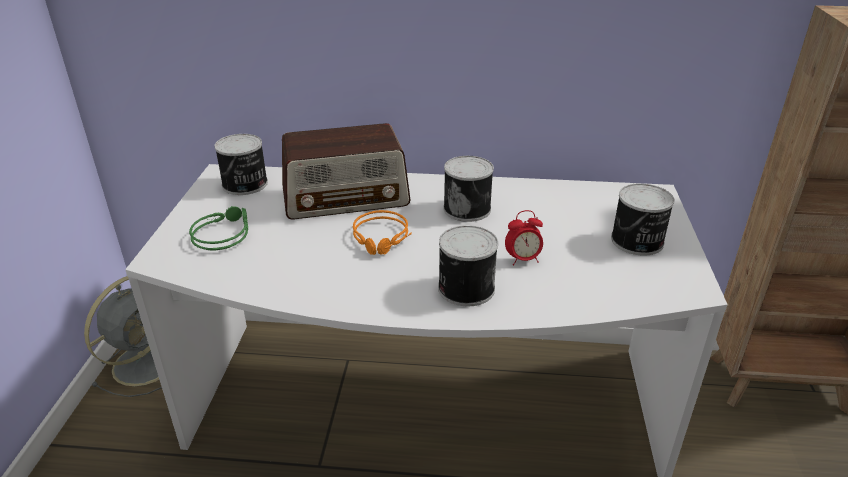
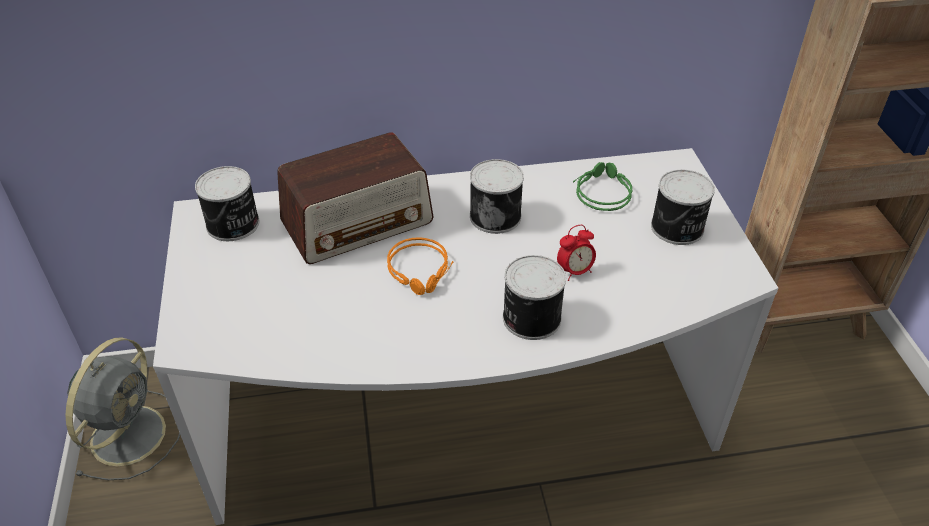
camera: 15 degrees left, 10 degrees up
(222, 234) = (241, 298): green headphones -> green headphones (601, 192)

